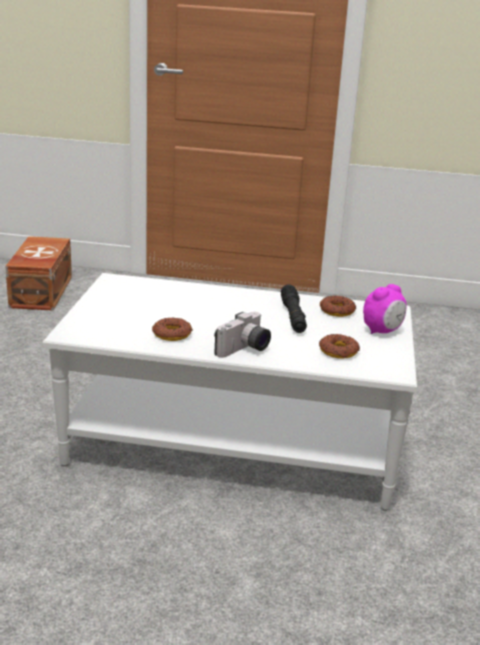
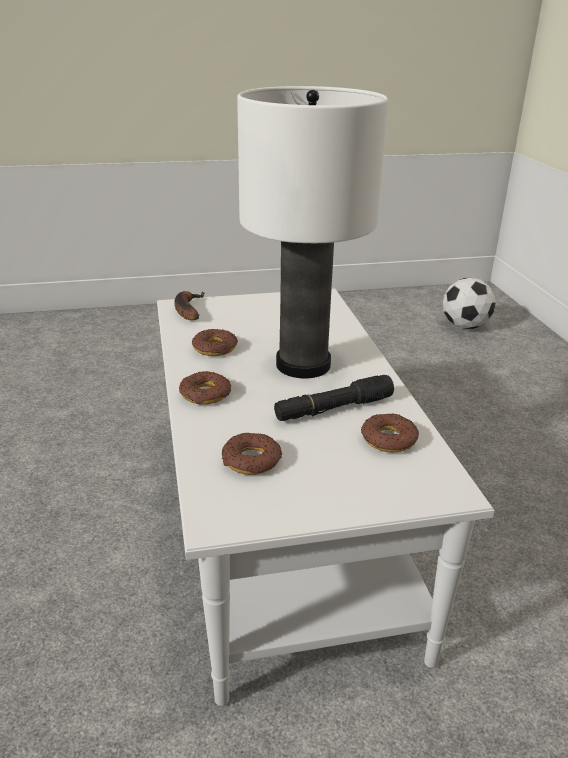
camera: 70 degrees right, 5 degrees up
(39, 292) = (464, 326): brown storage box -> football
(82, 331) = (187, 309): none -> banana
(226, 312) = (302, 365): none -> white table lamp
(244, 350) = (205, 394): camera -> donut
(382, 331) = (355, 490): alarm clock -> none

